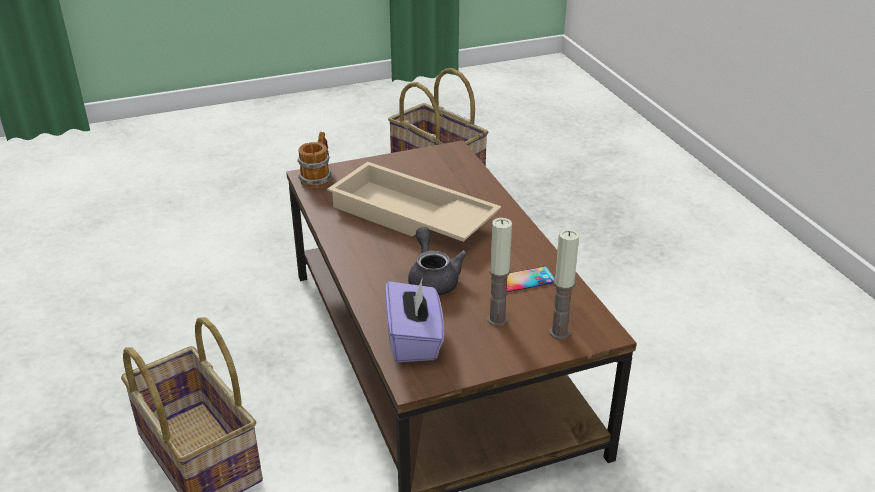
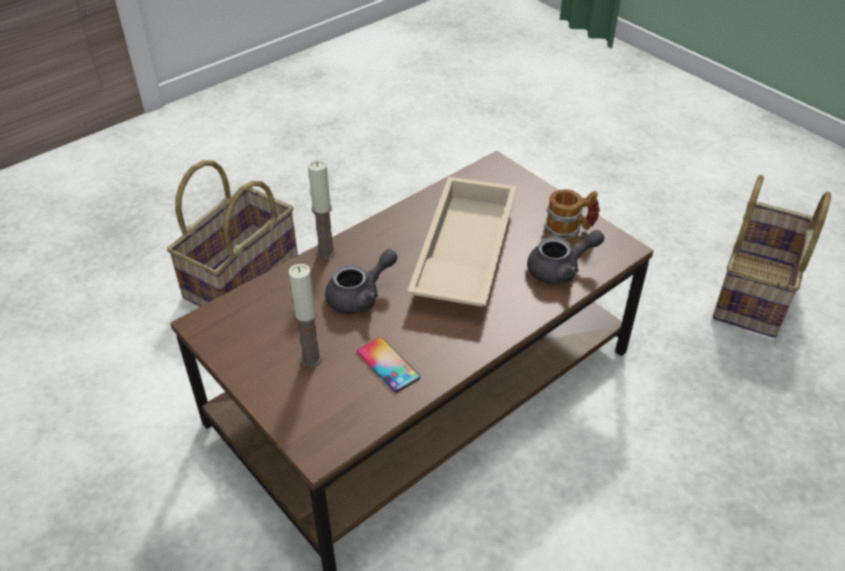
camera: 70 degrees right, 10 degrees up
(318, 177) = (497, 172): mug -> mug (569, 231)
(414, 340) = (260, 309): purple tissue box -> none
(460, 180) = (560, 269): none -> grey teapot
(559, 332) = (307, 412): candle -> candle (326, 252)

